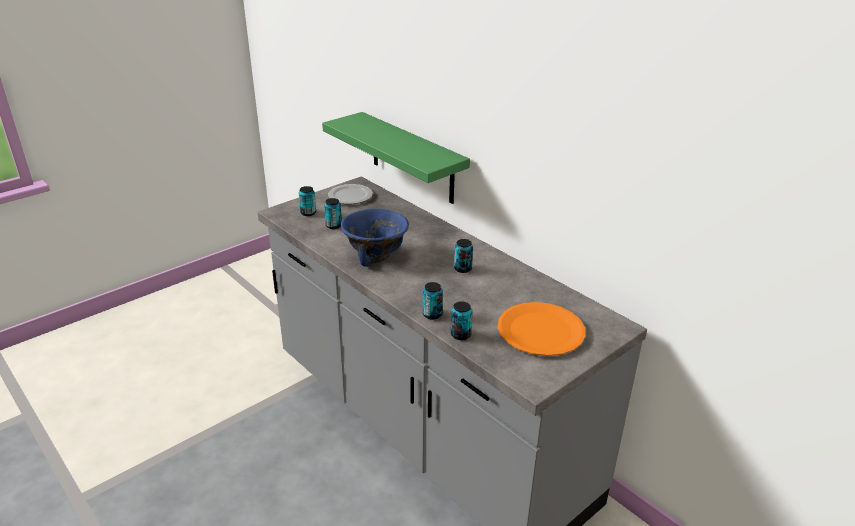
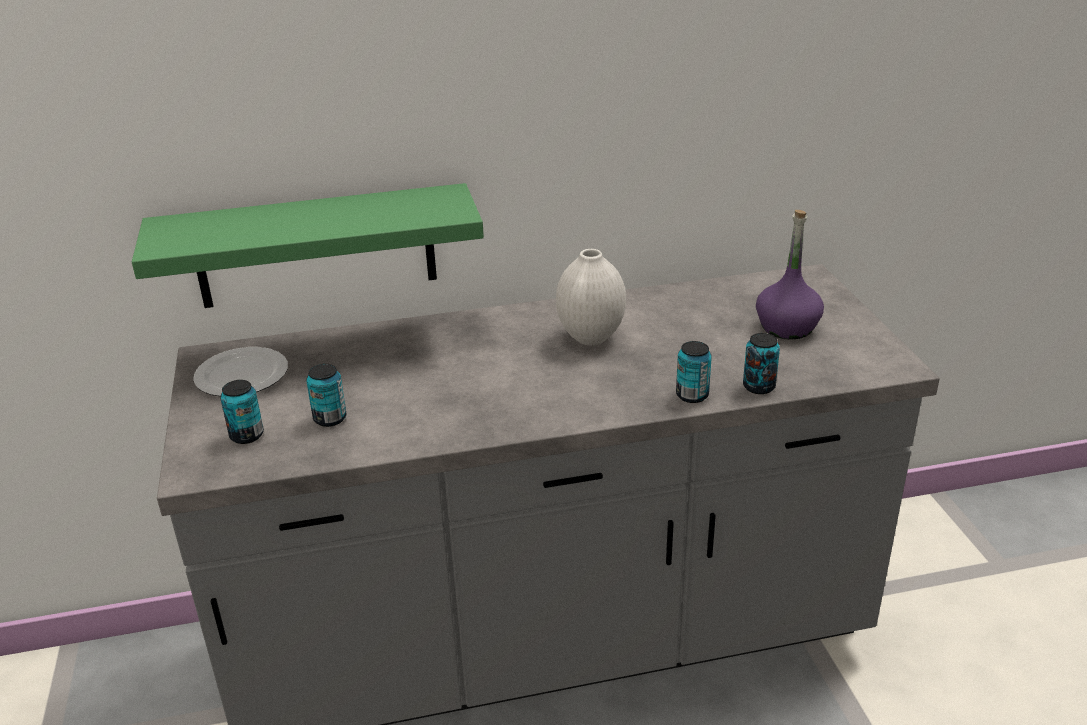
camera: 60 degrees left, 0 degrees up
(375, 255) = (476, 401): blue bowl -> none
(462, 268) = (589, 338): can -> white vase
(541, 331) = (787, 327): orange plate -> purple bottle

